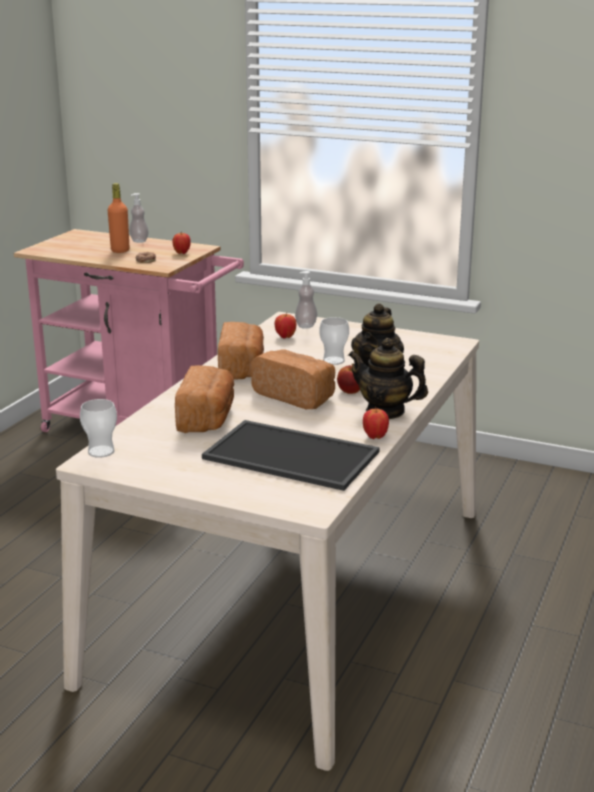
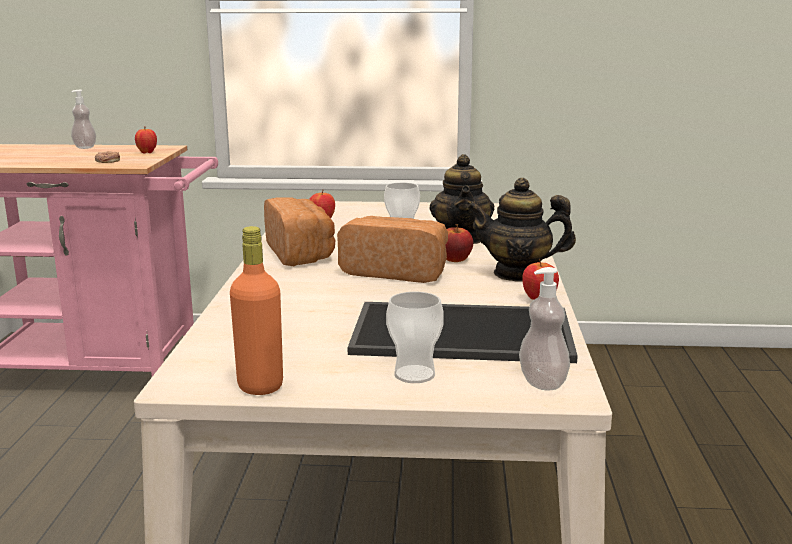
camera: 20 degrees left, 5 degrees down
(101, 452) = (191, 367): cup -> cup (414, 374)
(120, 250) = (67, 156): orange bottle -> orange bottle (260, 386)
(207, 418) = (308, 308): bread -> none
(306, 326) = (335, 209): soap dispenser -> soap dispenser (542, 382)

